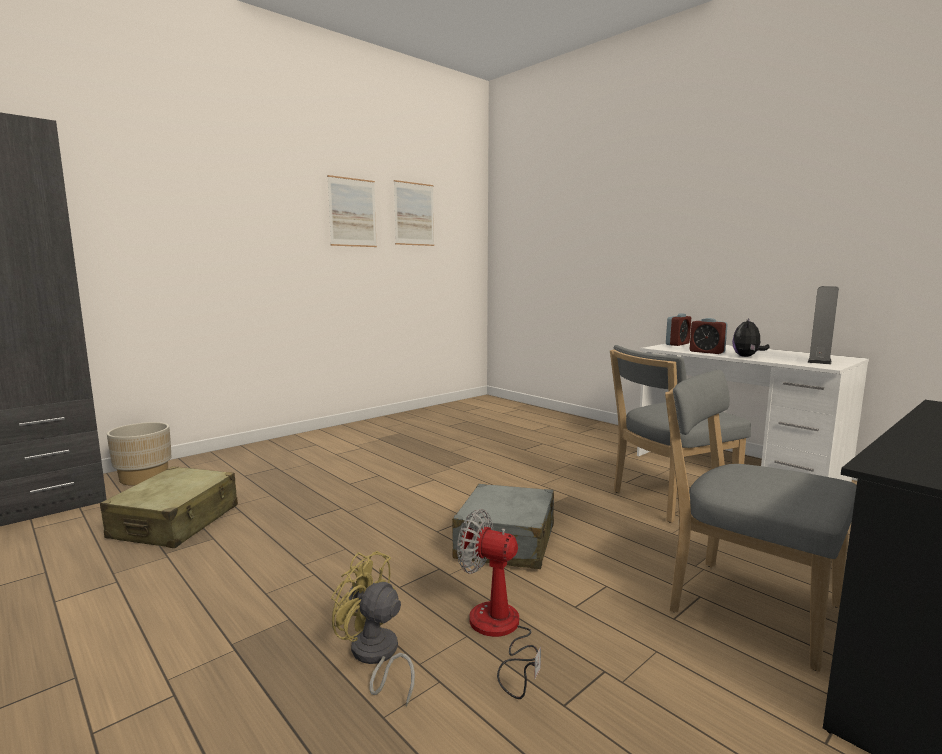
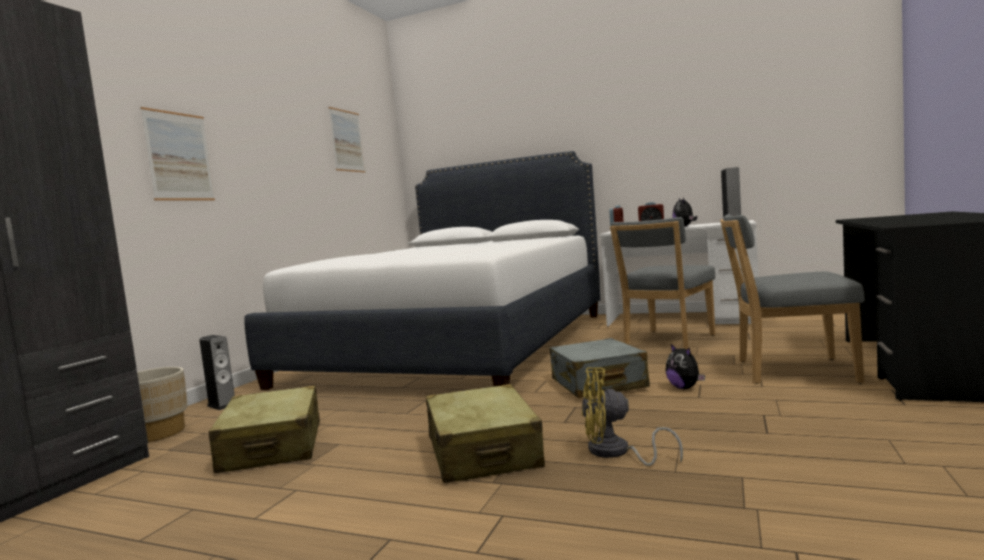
camera: 25 degrees left, 5 degrees down
(217, 460) = (222, 405): none -> speaker
(282, 598) = (483, 452): none -> beige suitcase
(352, 212) = (299, 137): picture -> picture (179, 156)
(465, 443) = (459, 346): none -> white bed
(499, 633) = (675, 420): fan -> none
(582, 584) = (684, 388): none -> plush toy

